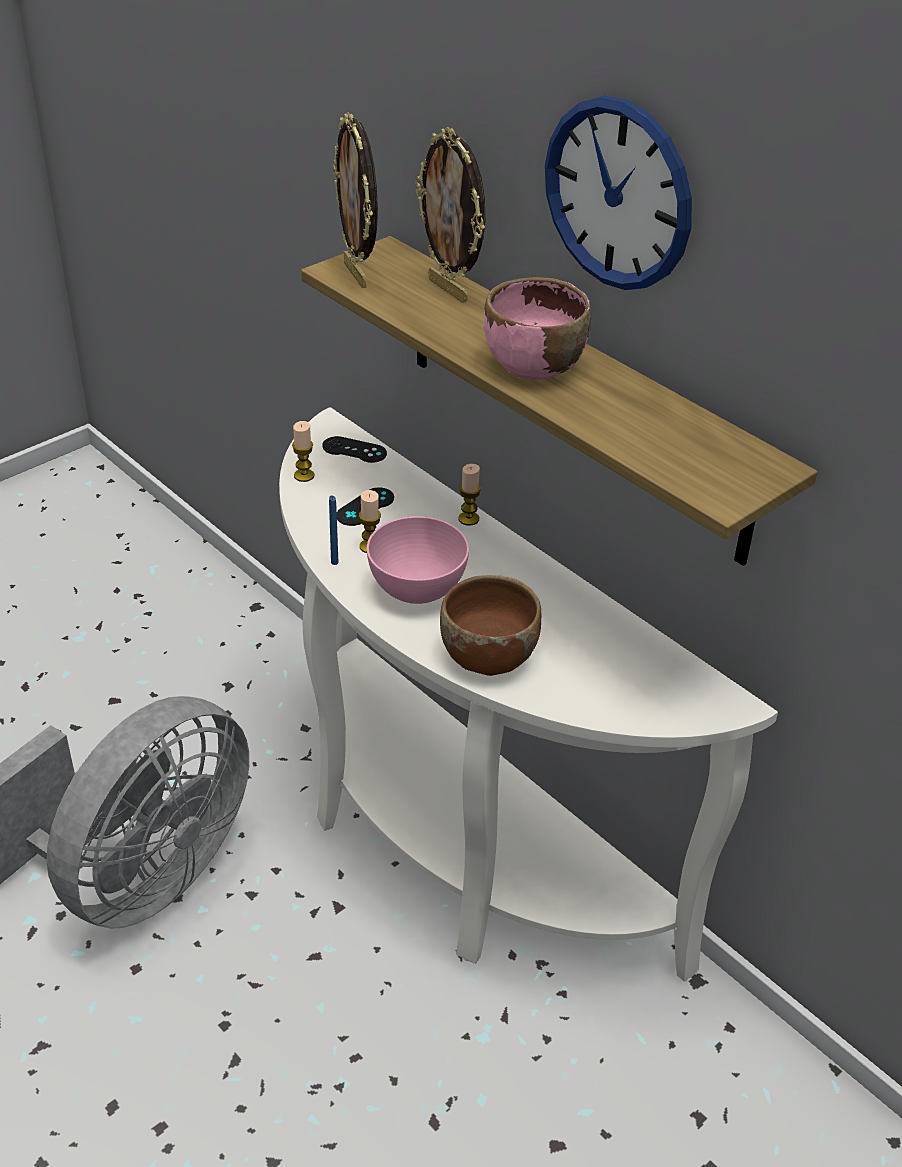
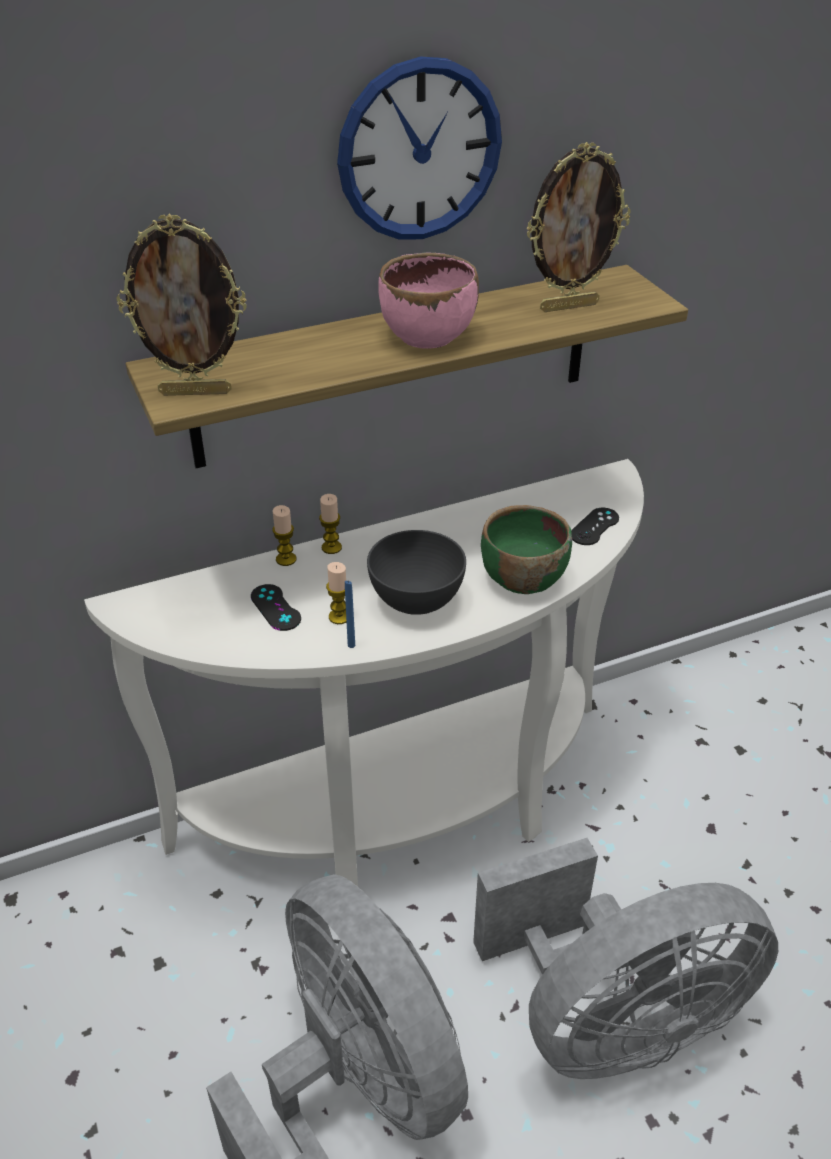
camera: 70 degrees left, 0 degrees up
(260, 1074) = (612, 1021): none -> grey fan
(304, 476) = (196, 640): candle -> candle (286, 559)
(354, 450) = (176, 596): black game controller -> black game controller (594, 527)
(416, 589) = (416, 600): pink bowl -> grey bowl
(450, 290) = (267, 349): picture frame -> picture frame (568, 306)
(488, 656) = (522, 578): brown bowl -> green bowl

